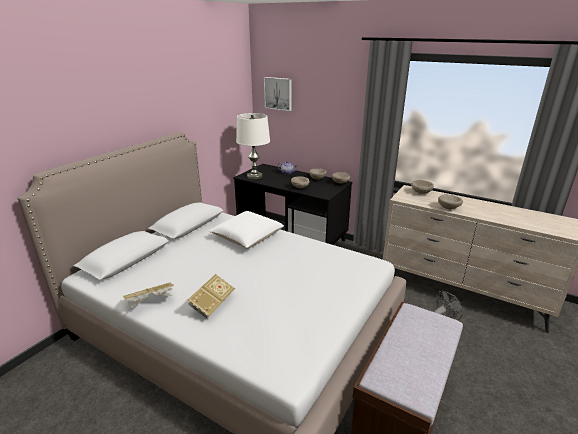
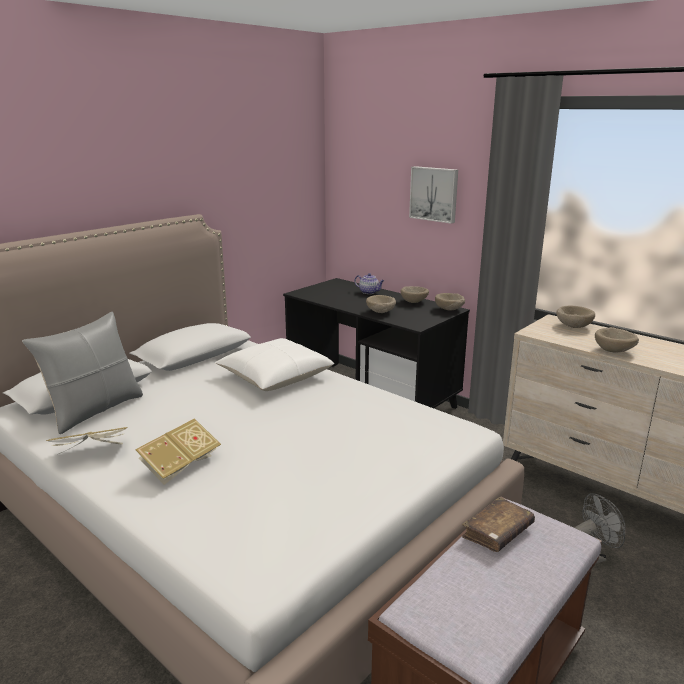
camera: 10 degrees right, 5 degrees down
(139, 271) = (94, 410): none -> grey pillow
(254, 176) = (316, 294): white table lamp -> none
(278, 93) = (362, 168): picture -> picture (434, 194)
(408, 325) = (497, 532): none -> brown book

